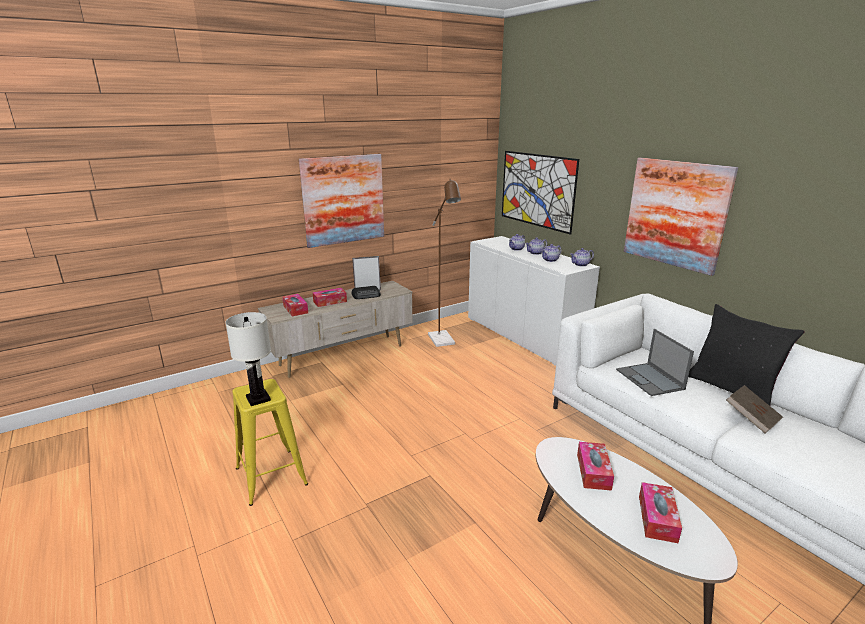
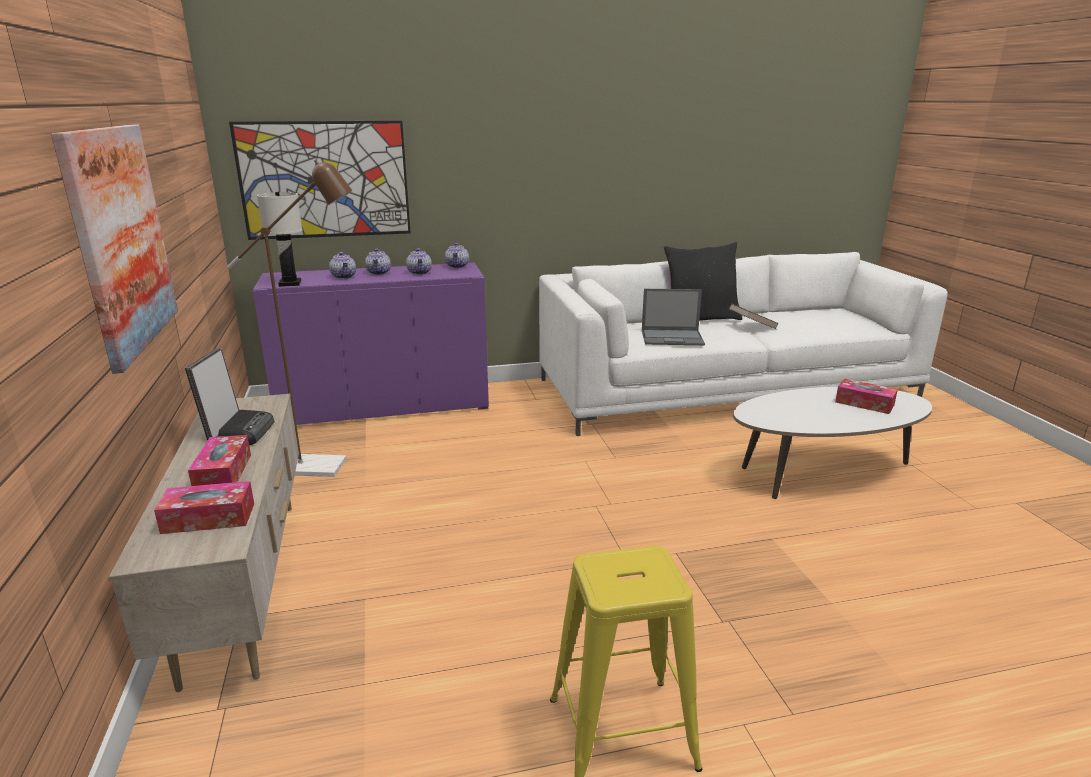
camera: 70 degrees left, 0 degrees up
(258, 399) = (656, 575): white table lamp -> white table lamp (290, 283)
(523, 336) = (384, 406): white cabinet -> purple cabinet
(593, 471) = (797, 410): tissue box -> none
(676, 214) = (559, 171): picture -> none

